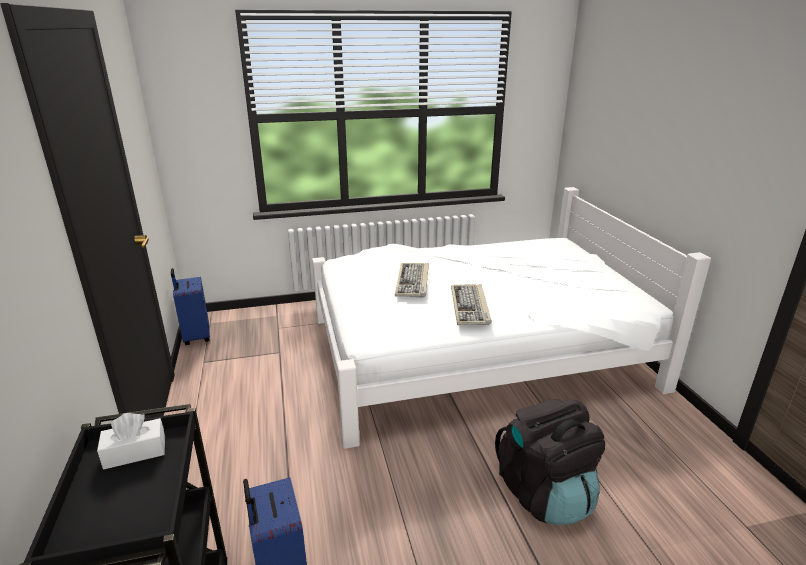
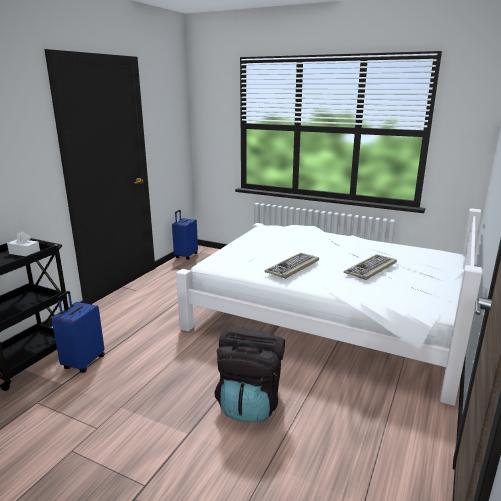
camera: 40 degrees right, 5 degrees down
(413, 282) = (283, 246): keyboard -> keyboard (371, 269)

